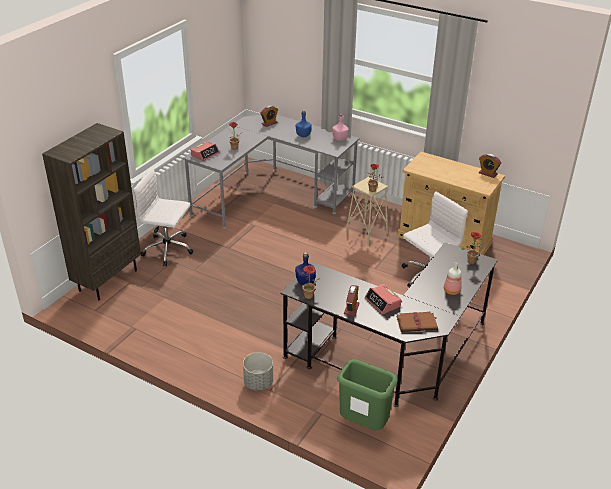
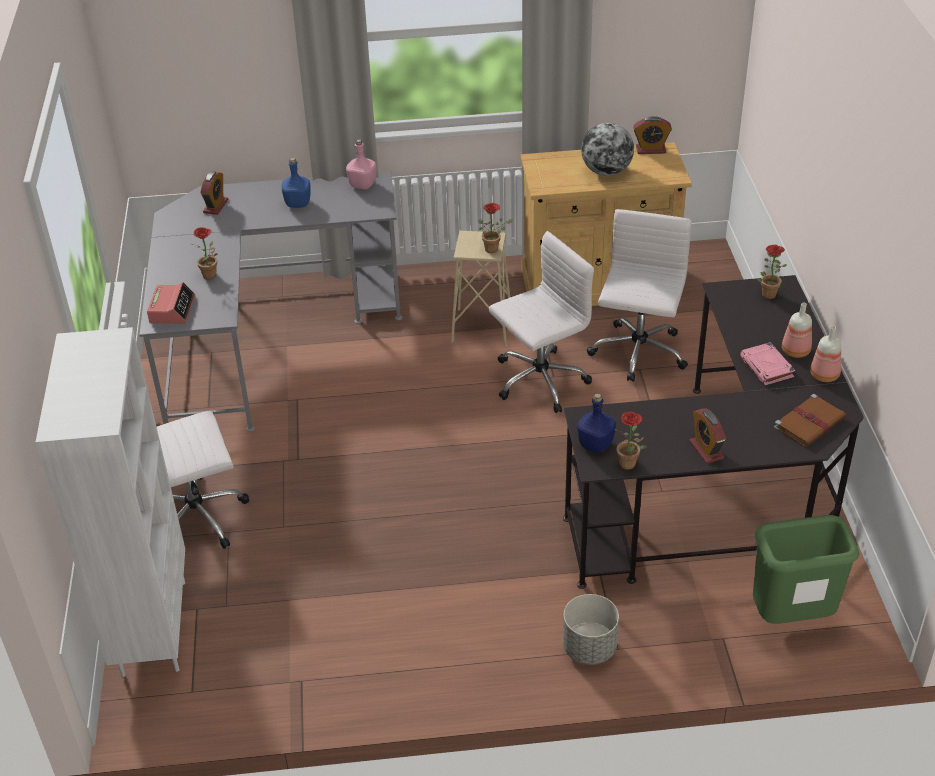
camera: 35 degrees left, 5 degrees up
(108, 280) = (152, 627): brown bookcase -> white bookcase
(365, 267) = (538, 381): none -> white office chair
(382, 302) = (734, 417): alarm clock -> none
(427, 290) = (767, 367): none -> pink book
(452, 174) = (606, 171): none -> globe
(452, 308) = (825, 375): none -> bottle

